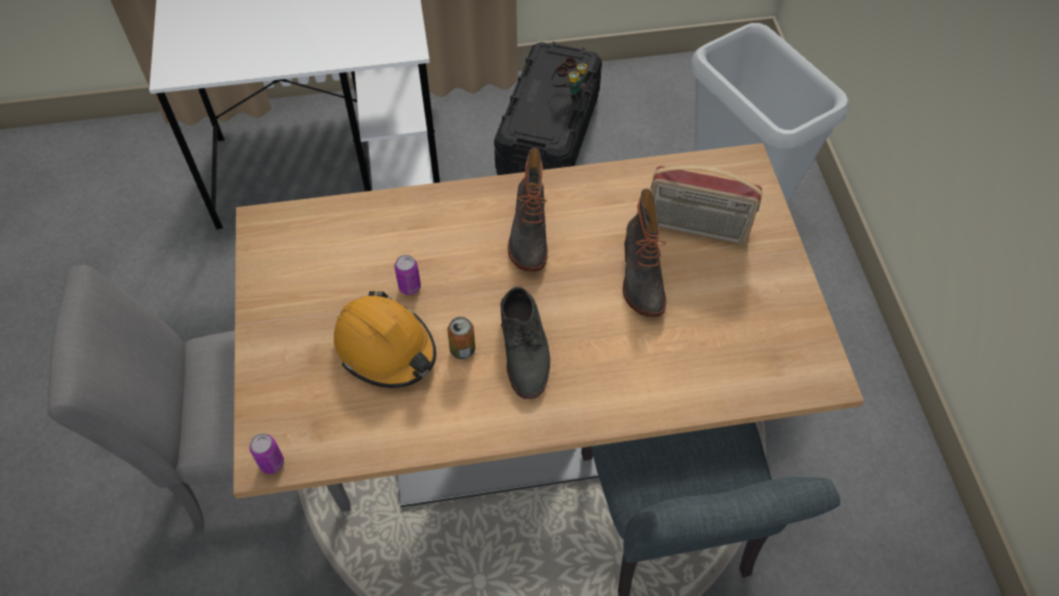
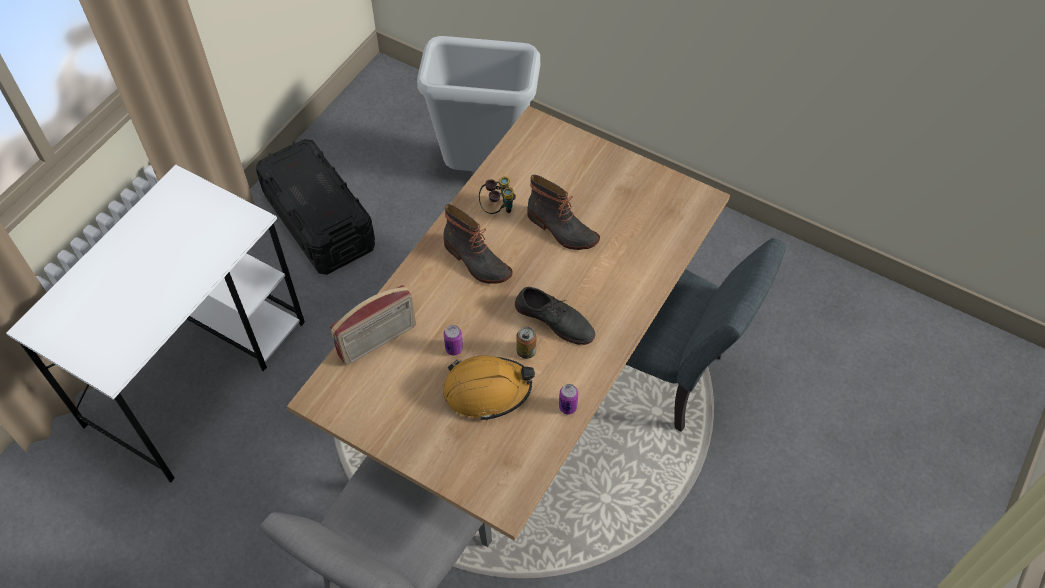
camera: 50 degrees left, 0 degrees up
(272, 463) = (512, 502): can -> can (568, 407)
(569, 90) = (321, 176): binoculars -> binoculars (497, 208)
(697, 229) = (556, 180): radio -> radio (378, 341)

